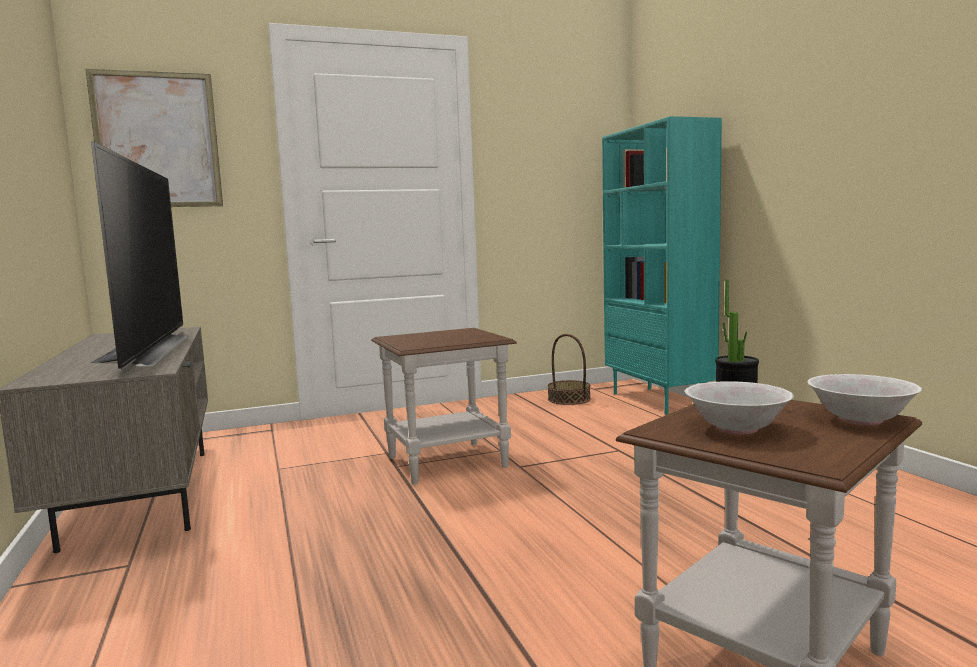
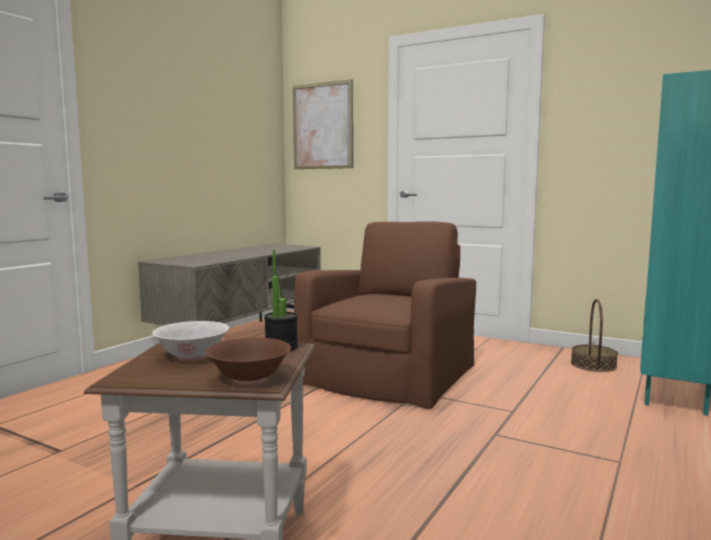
camera: 50 degrees right, 0 degrees up
(144, 351) = (239, 255): television -> none
(448, 462) = (388, 373): brown side table -> brown armchair
(861, 420) = (249, 378): white bowl -> brown bowl

